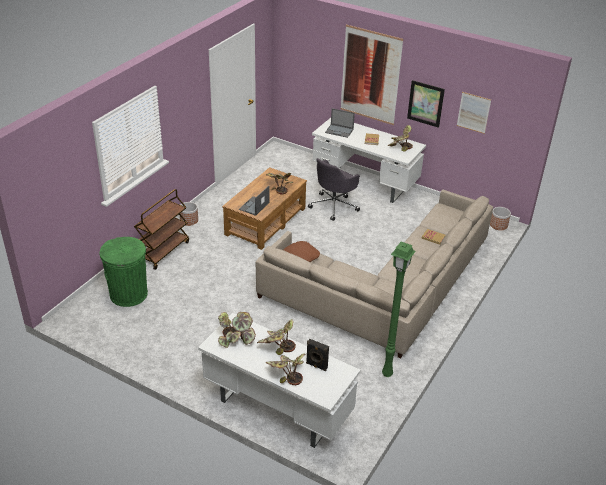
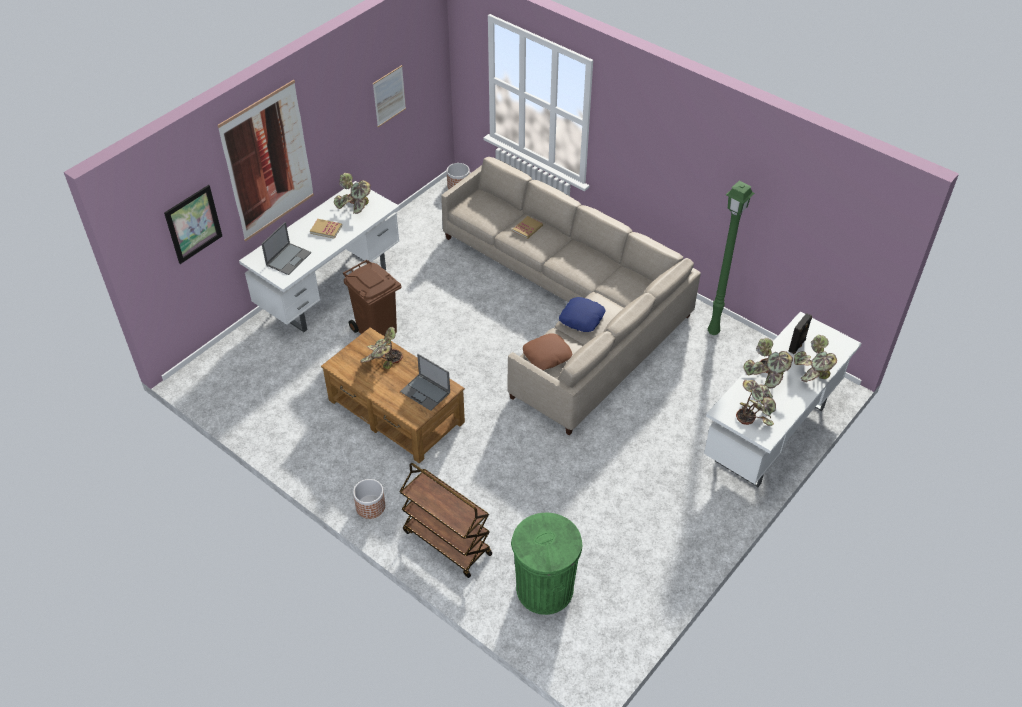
camera: 80 degrees left, 10 degrees up
(334, 205) = (376, 330): grey office chair -> brown trash can
(344, 270) = (582, 318): none -> blue pillow
(425, 103) = (339, 134): picture -> picture (193, 224)

